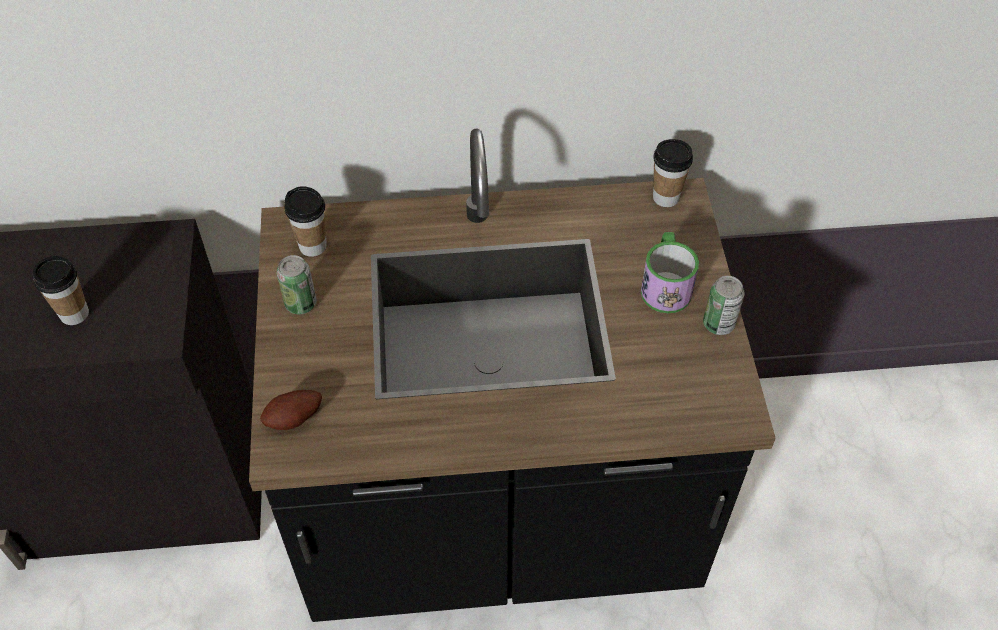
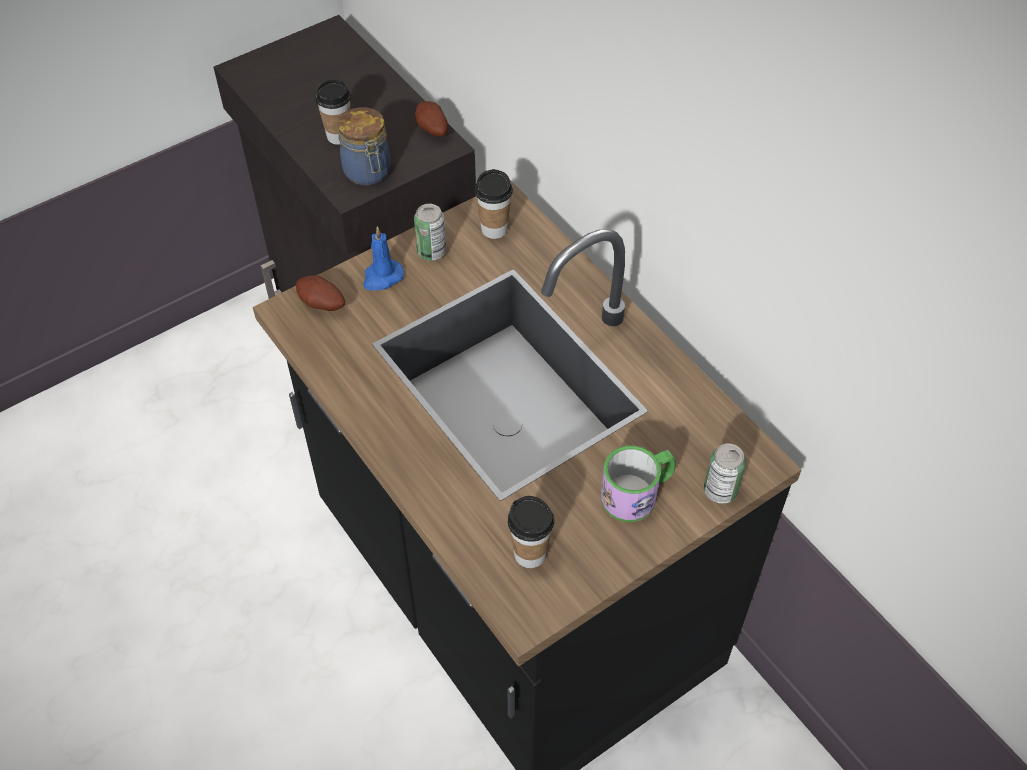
camera: 60 degrees right, 0 degrees up
(138, 237) = (431, 130): none -> potato
(147, 311) = (368, 173): none -> jar
(300, 355) = (382, 277): none -> blue candle
(666, 197) = (748, 448): cup -> cup (530, 554)
(718, 324) = (621, 556): can -> can (720, 491)

